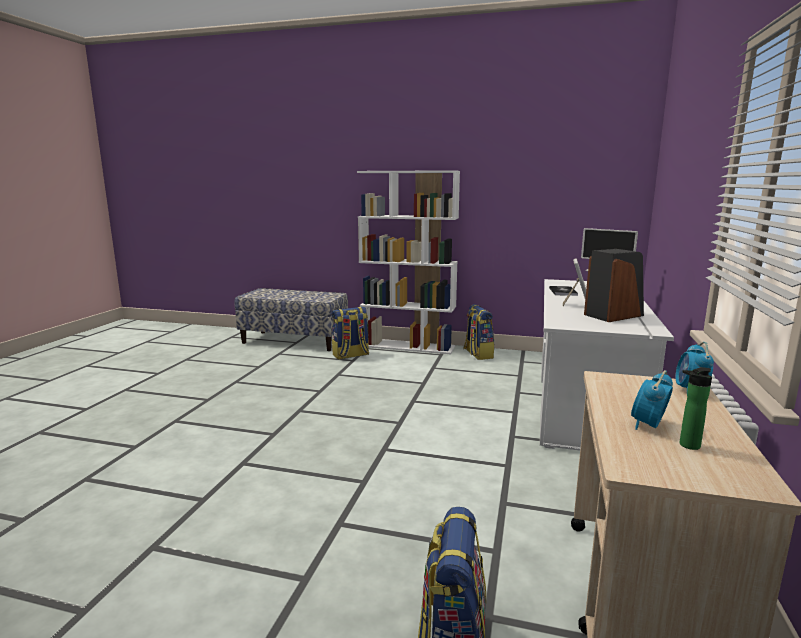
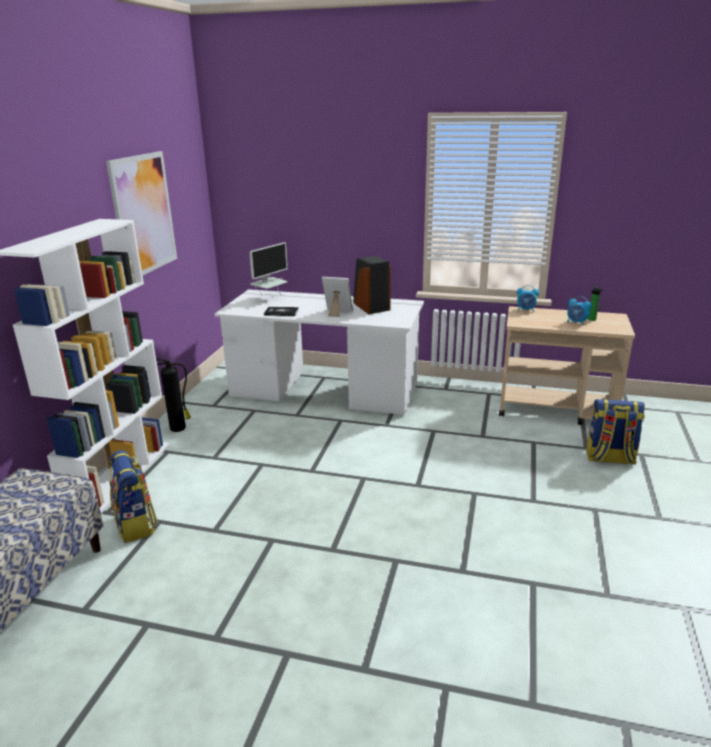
camera: 90 degrees left, 10 degrees up
(477, 354) = (179, 428): backpack -> fire extinguisher
(525, 180) = (143, 214): none -> picture

